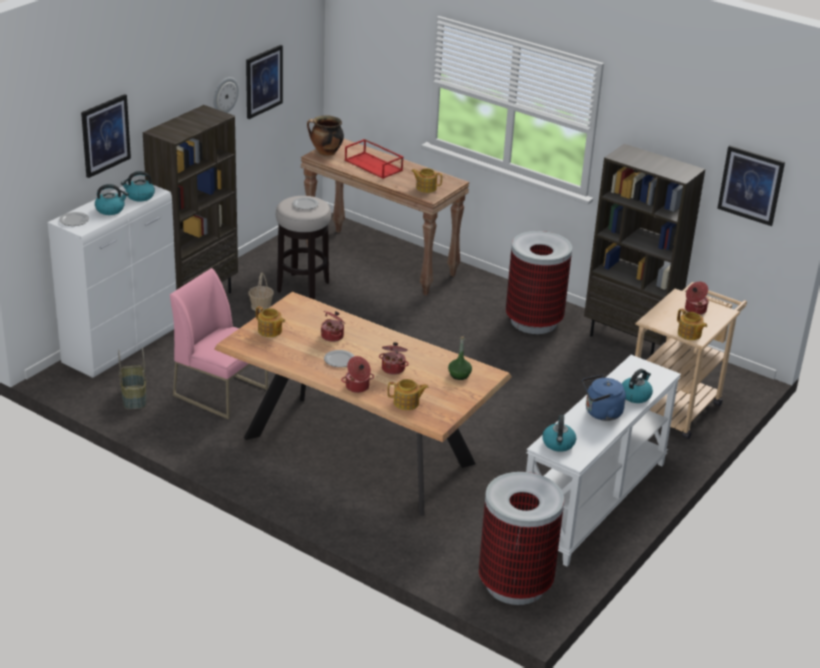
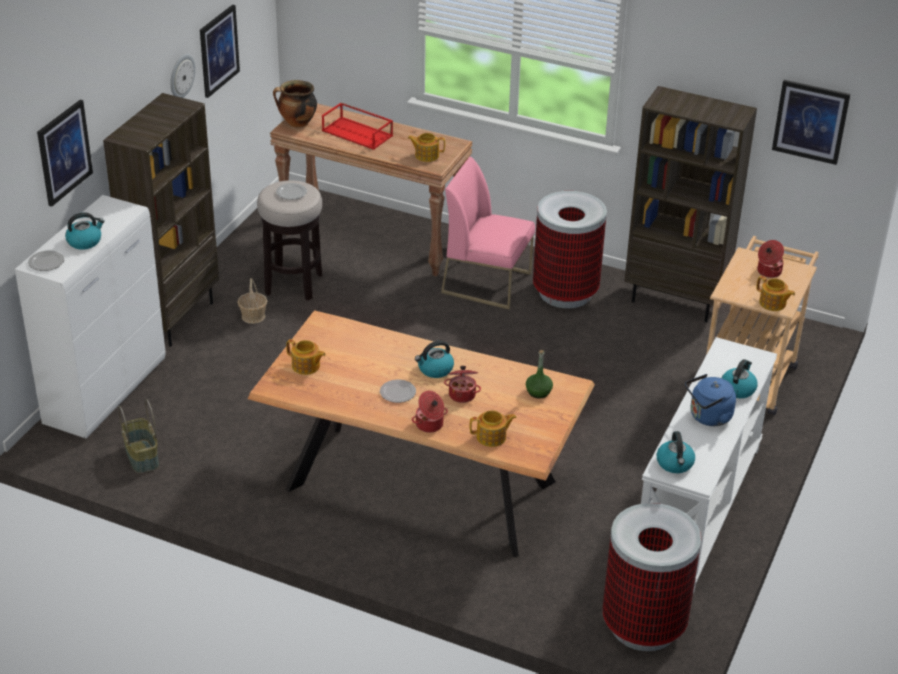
camera: 10 degrees left, 5 degrees up
(139, 196) = (113, 219): kettle -> kettle (435, 369)
(221, 392) = (242, 434): pink chair -> pink chair (487, 283)
(333, 336) = (380, 362): cooking pot -> none

